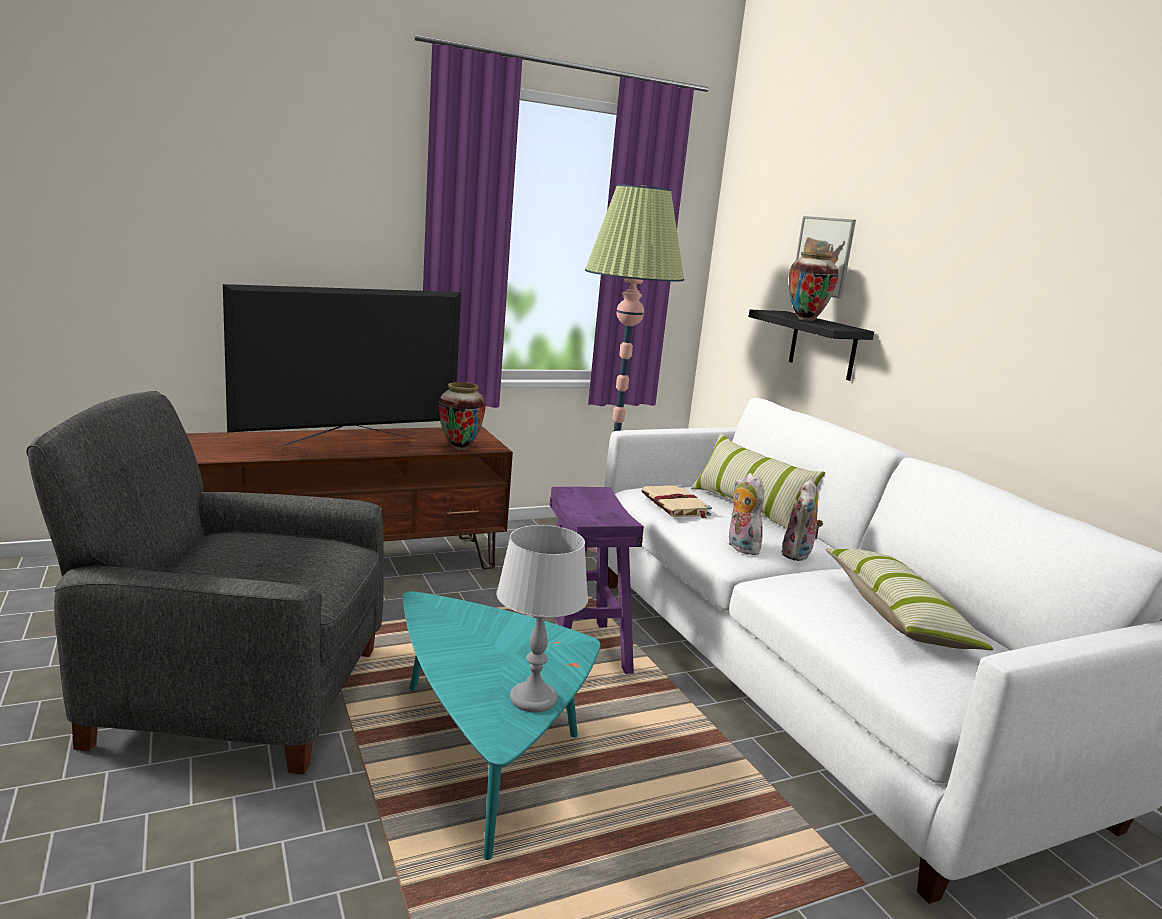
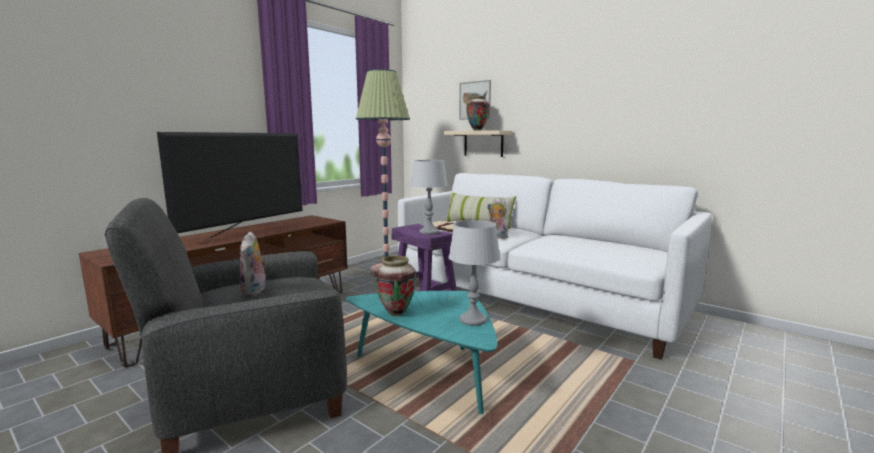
camera: 25 degrees left, 5 degrees down
(460, 448) = (315, 224): vase -> vase (396, 313)
(600, 511) = (429, 232): none -> grey table lamp
(798, 555) = (522, 235): plush toy -> plush toy (255, 291)
(823, 345) = (483, 143): black shelf -> beige shelf
(897, 615) = (589, 244): pillow -> none

